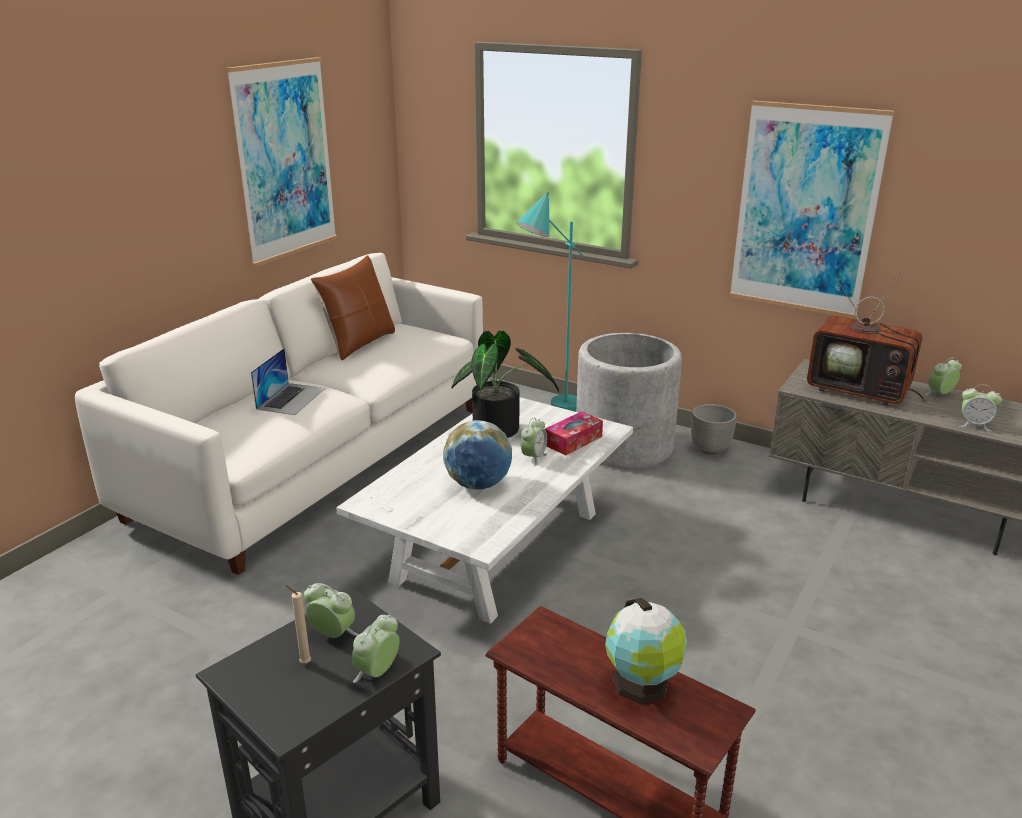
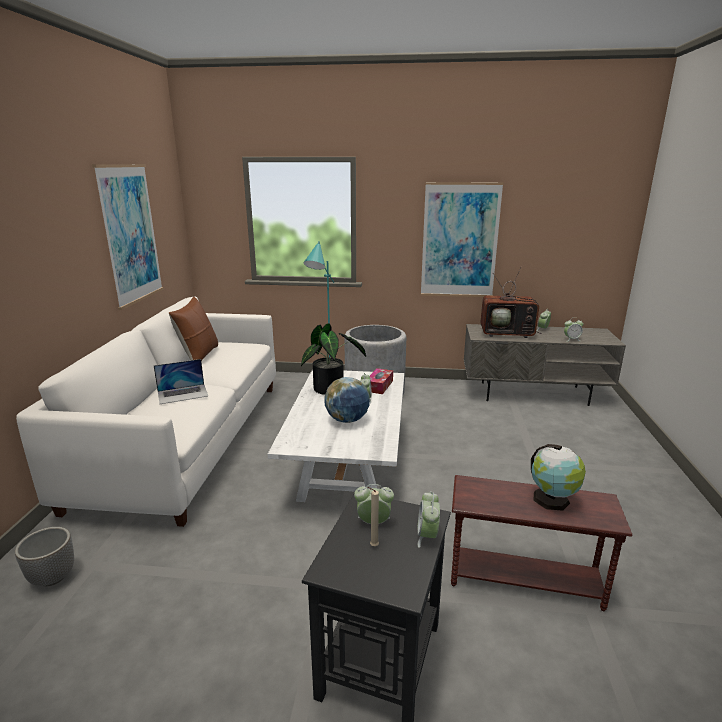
camera: 25 degrees left, 5 degrees down
(291, 398) = (183, 394): laptop -> laptop turned 75 degrees clockwise
(709, 449) = (420, 385): planter -> planter (52, 577)

